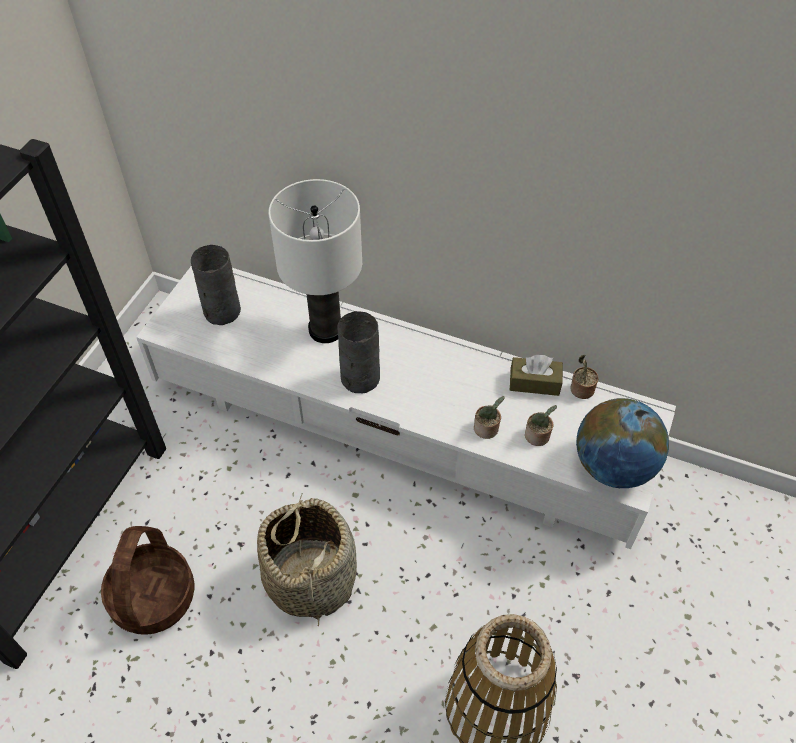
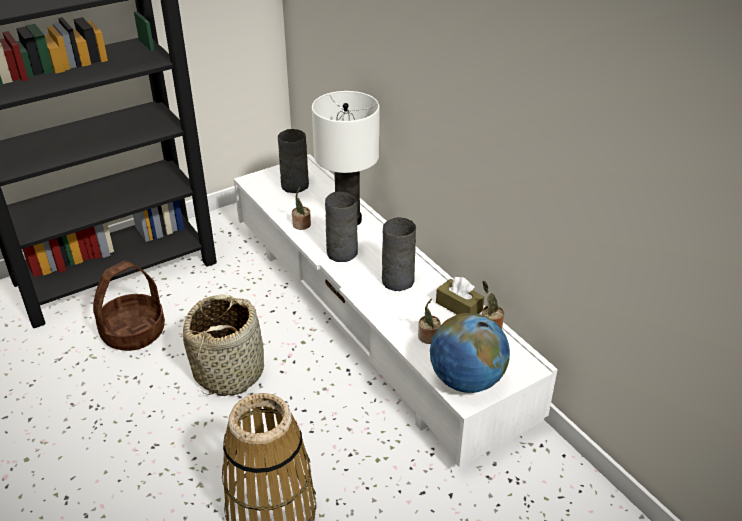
camera: 35 degrees right, 15 degrees down
(447, 383) = (397, 280): none -> grey vase
(487, 429) = (396, 317): potted plant -> potted plant (301, 225)

